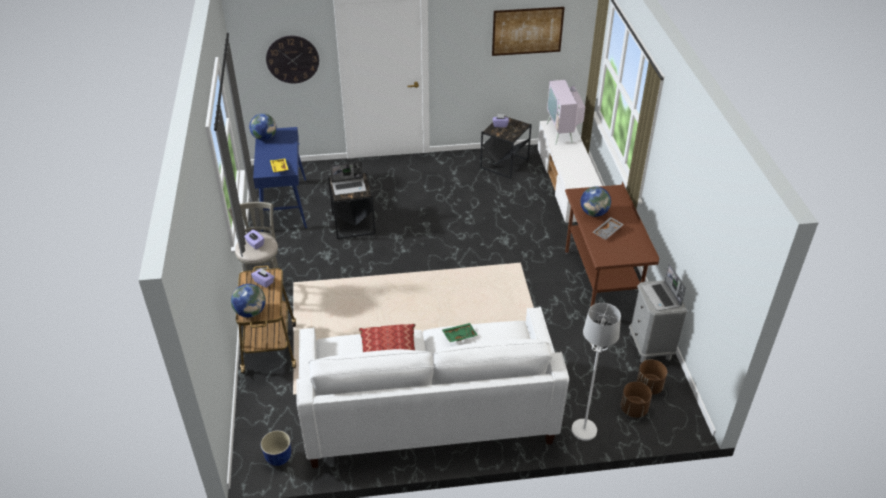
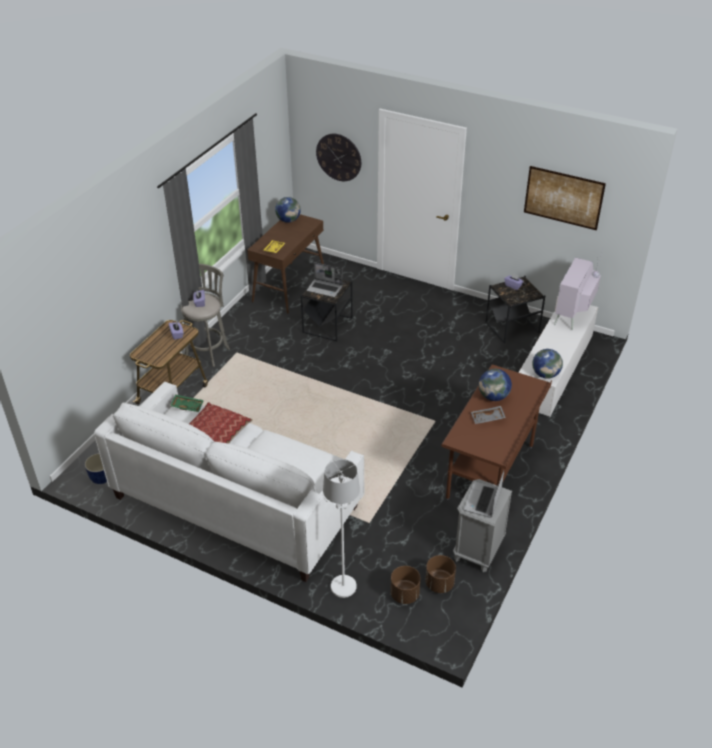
camera: 35 degrees right, 0 degrees up
(250, 312) = (145, 353): globe -> globe (545, 374)
(284, 205) = (289, 287): blue console table -> brown console table
(459, 335) = (282, 447): green tray -> green tray (187, 406)

